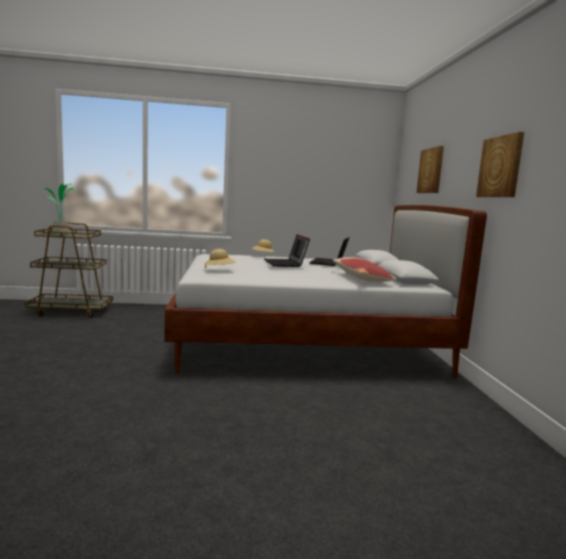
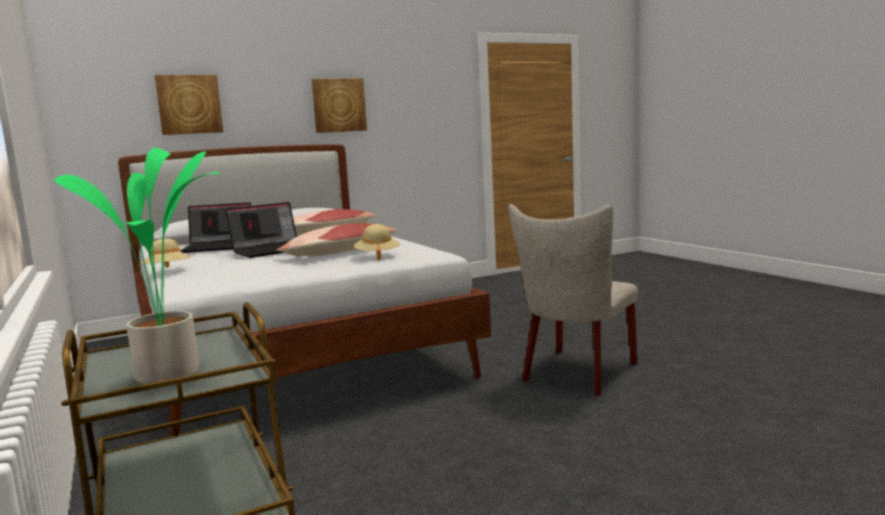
camera: 110 degrees left, 0 degrees up
(124, 402) = (576, 374): none -> beige chair
(254, 270) = (339, 253): none -> pillow

